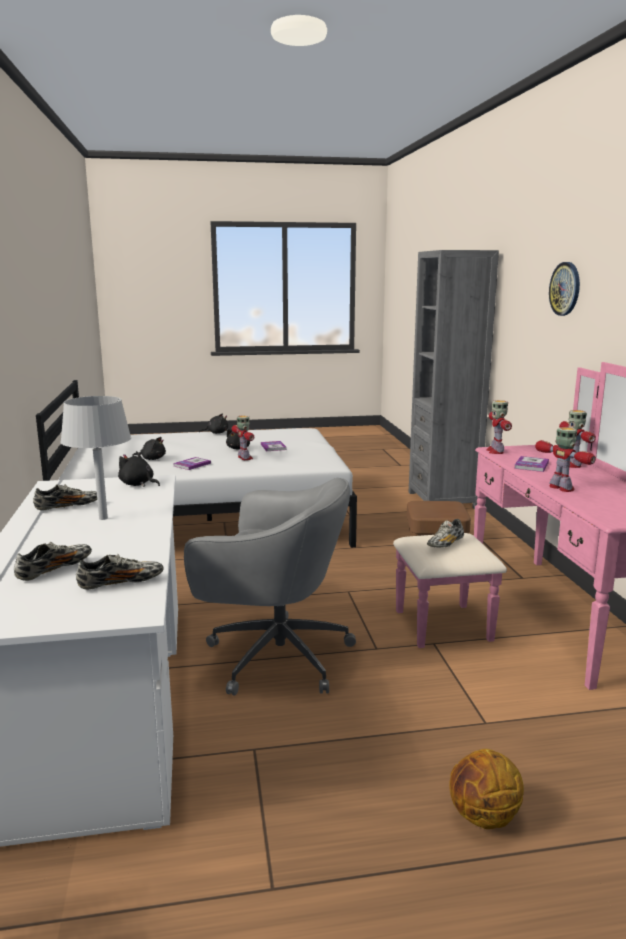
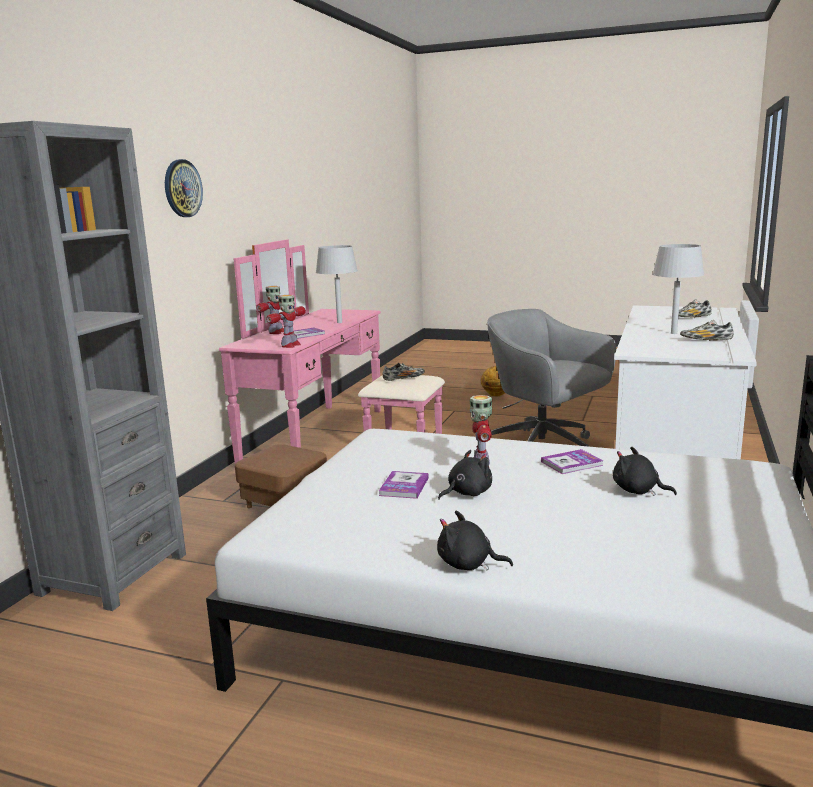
camera: 150 degrees left, 0 degrees up
(121, 583) = (653, 313): shoe -> none
(138, 484) = (650, 350): black plush toy -> none
(561, 488) = (339, 322): toy robot -> grey table lamp

